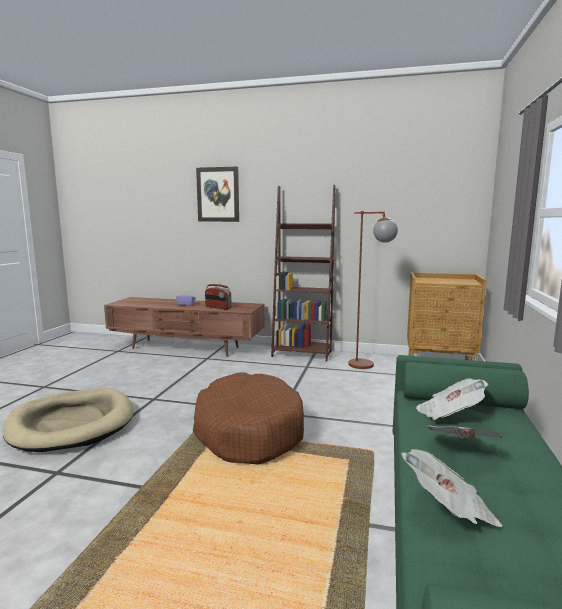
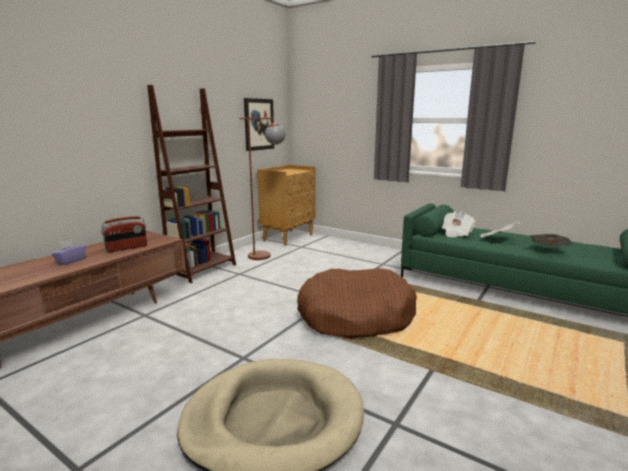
camera: 70 degrees left, 5 degrees up
(218, 194) = (61, 90): picture -> picture (259, 124)

